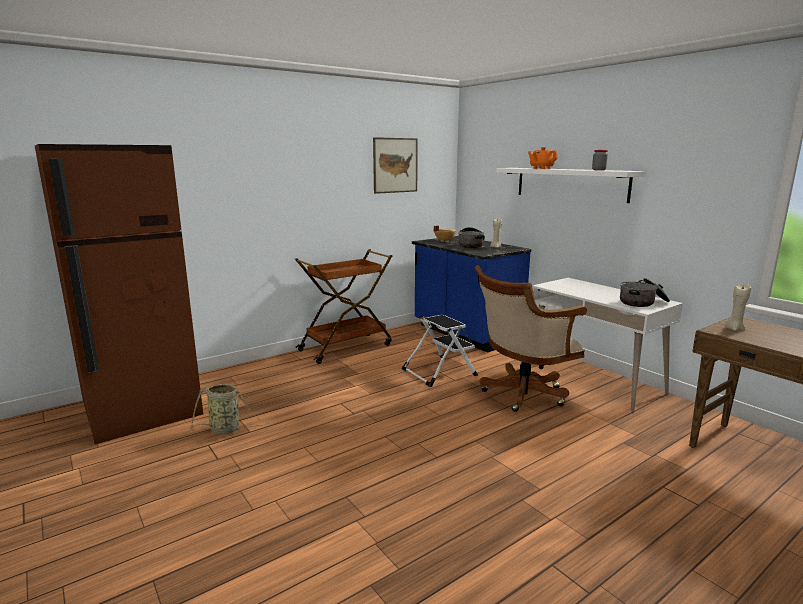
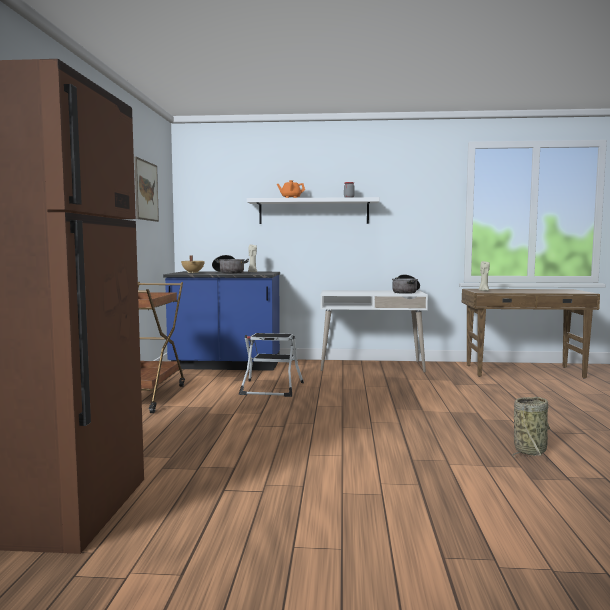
camera: 50 degrees left, 10 degrees down
(227, 430) = (208, 475): basket -> basket (531, 450)
(520, 395) = (356, 383): office chair -> none

